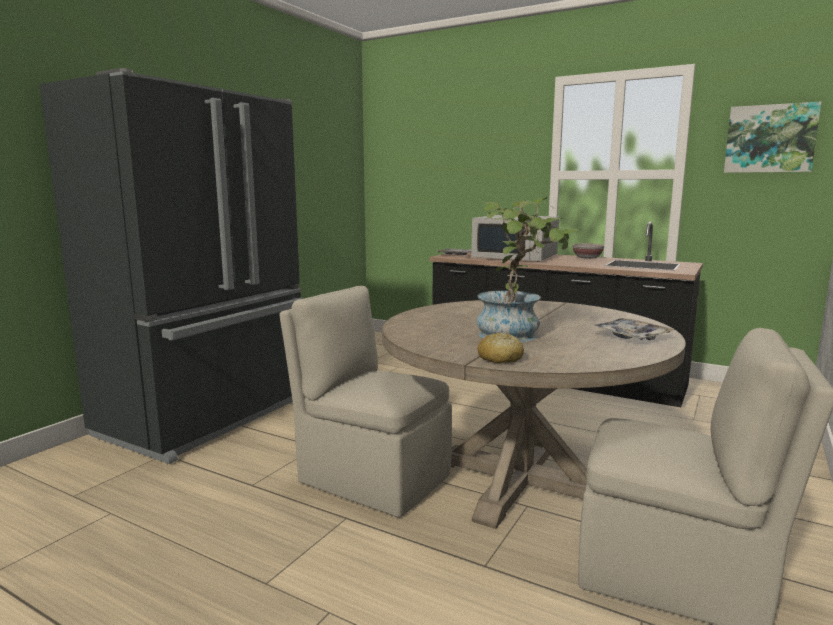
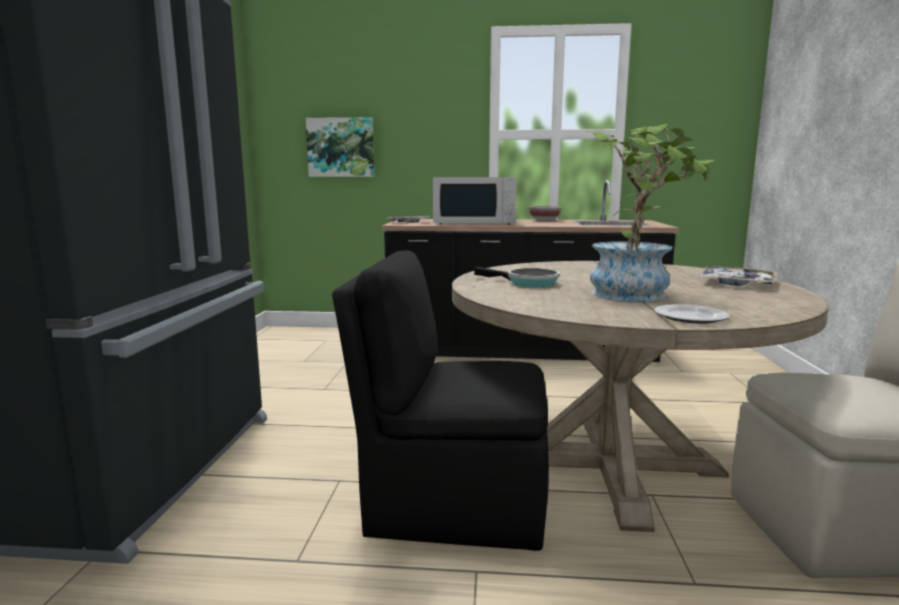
camera: 25 degrees left, 0 degrees up
(371, 477) = (452, 505): beige chair -> black chair
(454, 318) = (528, 283): none -> frying pan
(500, 358) = (691, 317): bread -> plate
(770, 139) = (698, 100): picture -> picture (341, 147)

